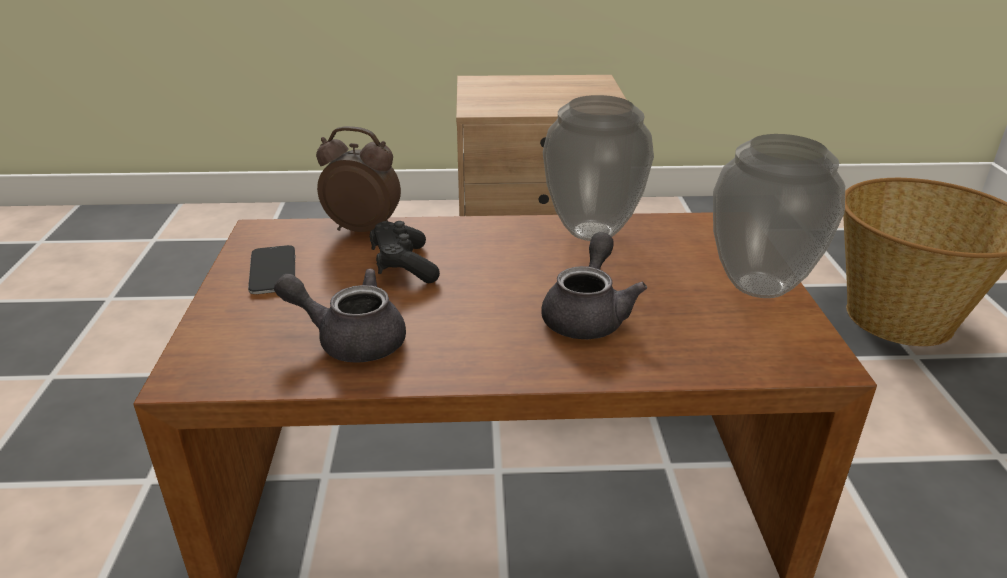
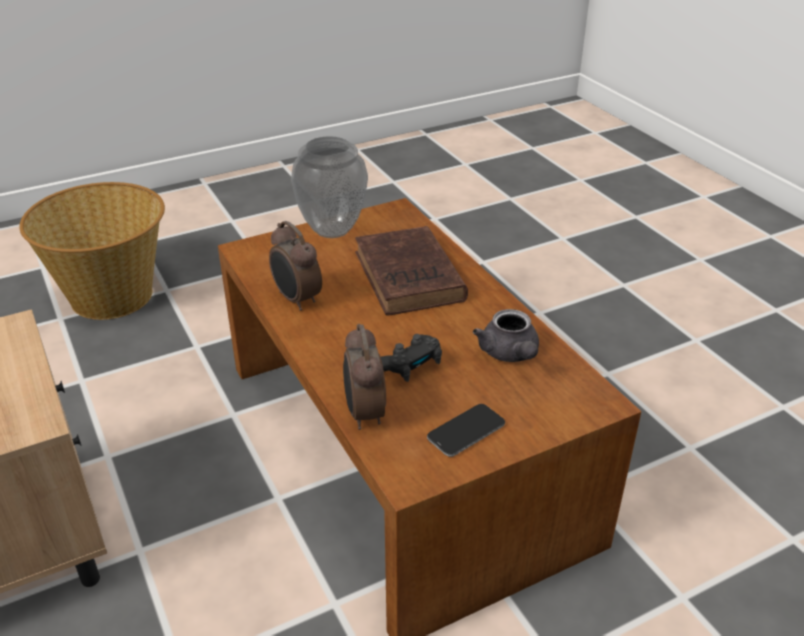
camera: 115 degrees left, 5 degrees up
(588, 315) = (410, 278): grey teapot -> brown book
(591, 233) = (296, 300): vase -> alarm clock

